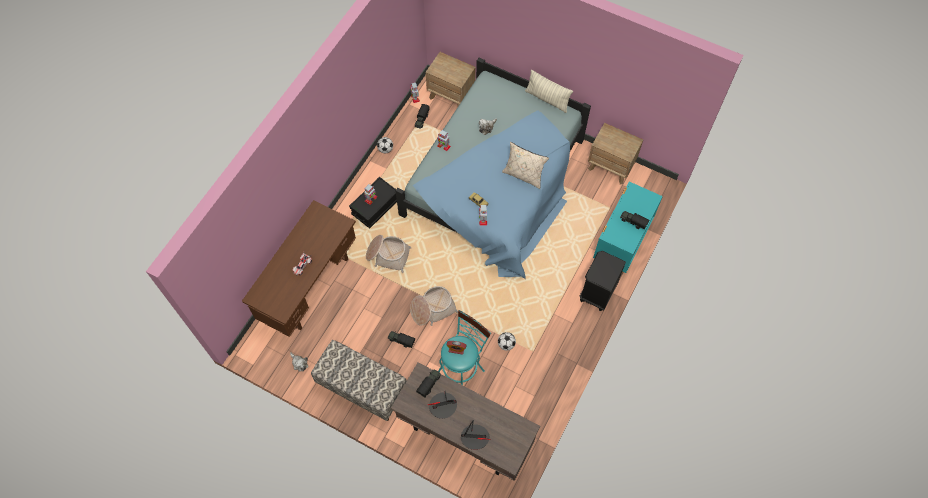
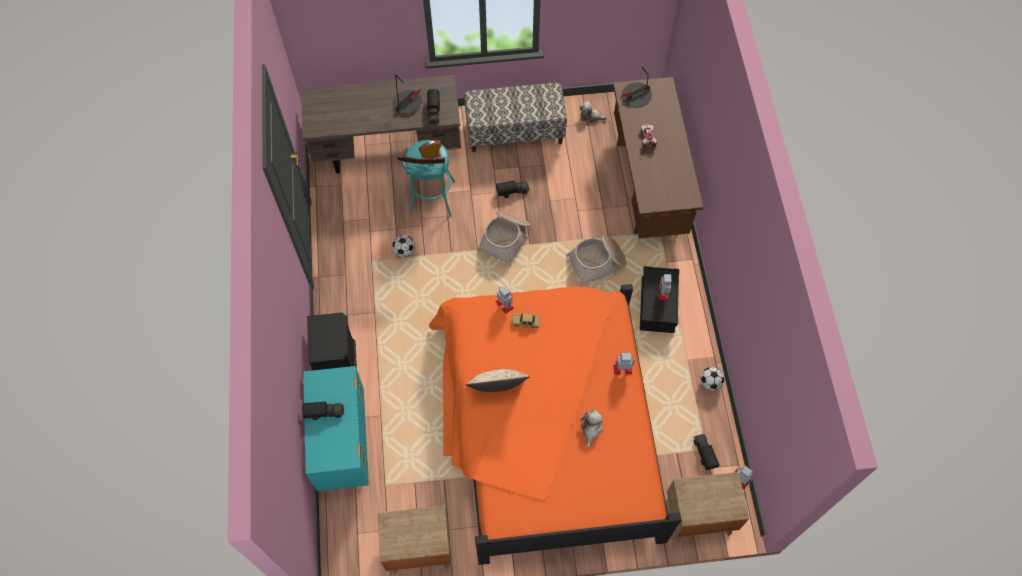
camera: 145 degrees right, 0 degrees up
(475, 437) = (358, 95): table lamp -> table lamp (636, 96)
(496, 183) = (546, 426): blue bed -> orange bed
(547, 99) = (545, 528): pillow -> none

